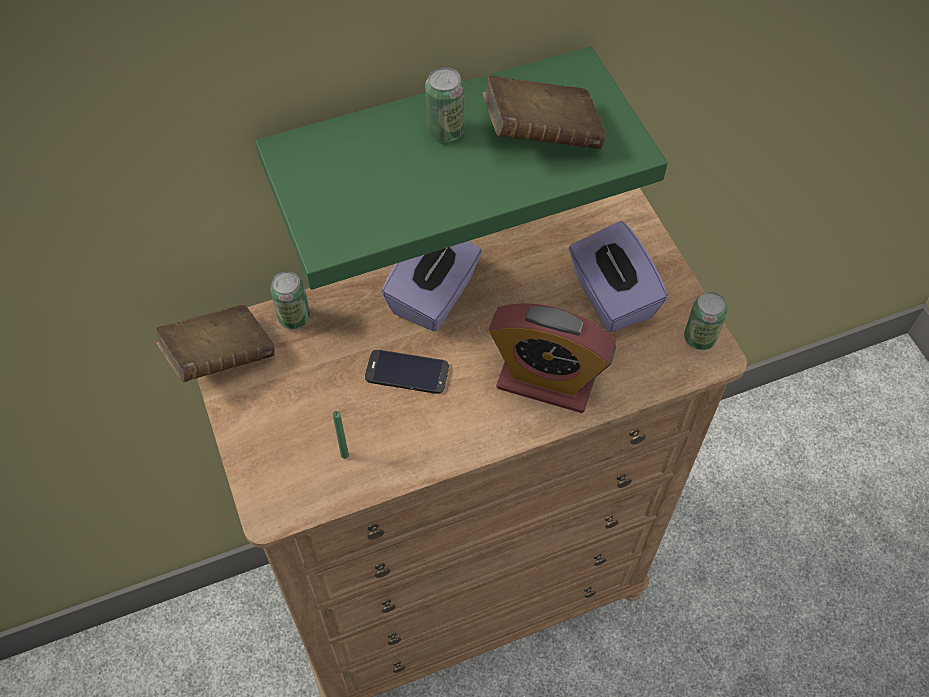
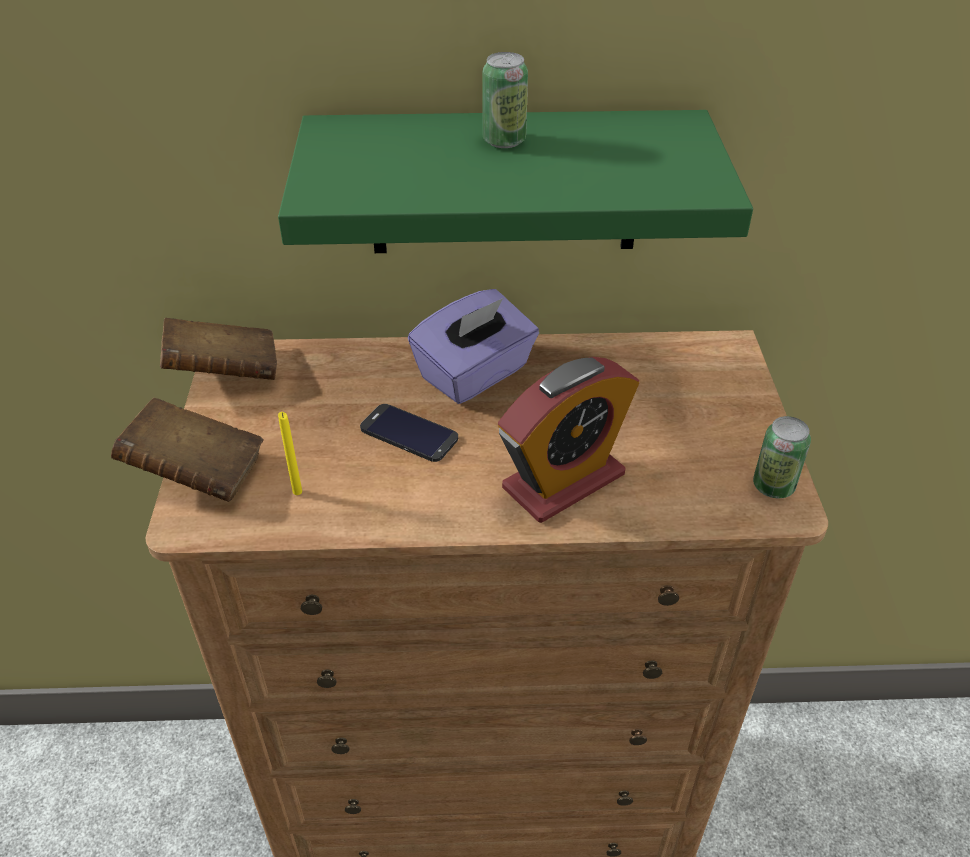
camera: 20 degrees right, 15 degrees down
(294, 317) = (318, 358): can -> none
(344, 455) = (297, 491): green candle -> yellow candle
(541, 135) = (611, 161): brown book -> brown book (197, 473)
(546, 381) = (563, 481): alarm clock -> alarm clock turned 75 degrees counterclockwise
(611, 297) = (677, 421): purple tissue box -> none

